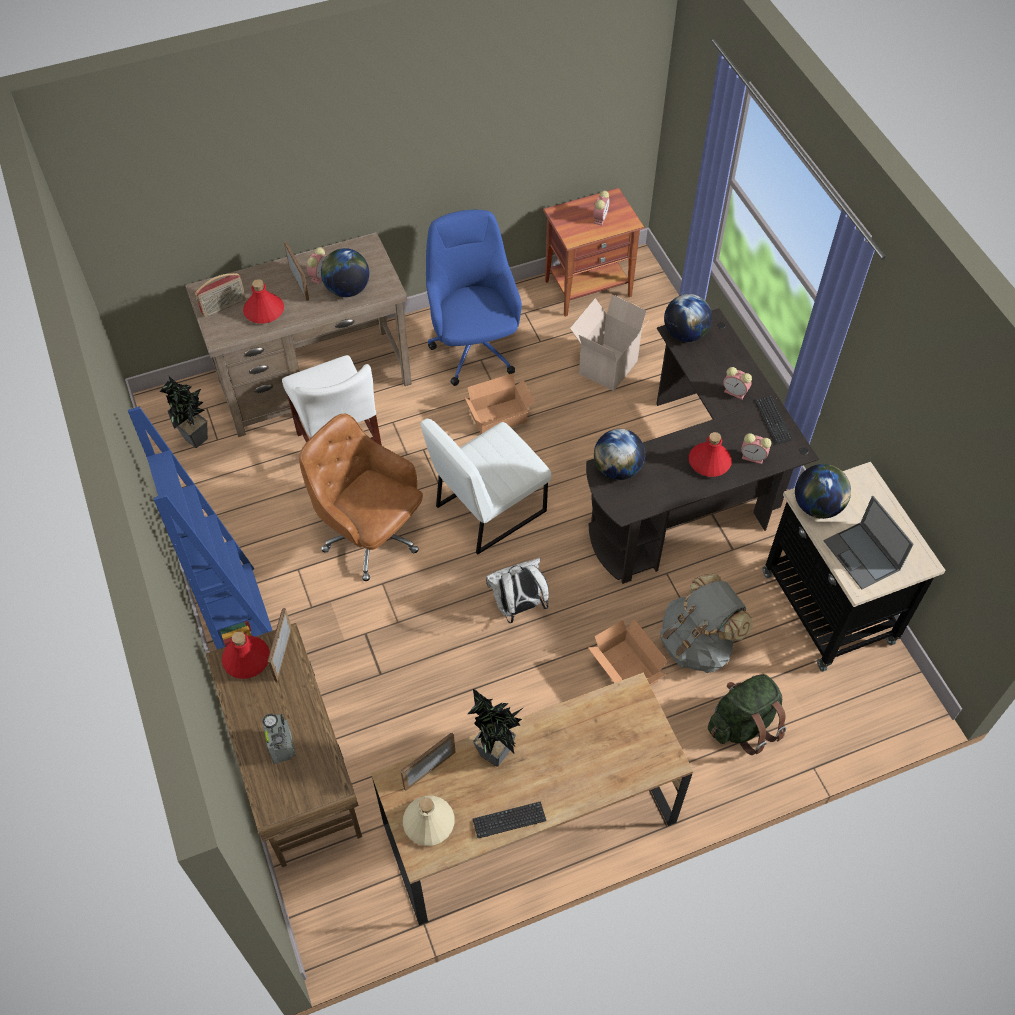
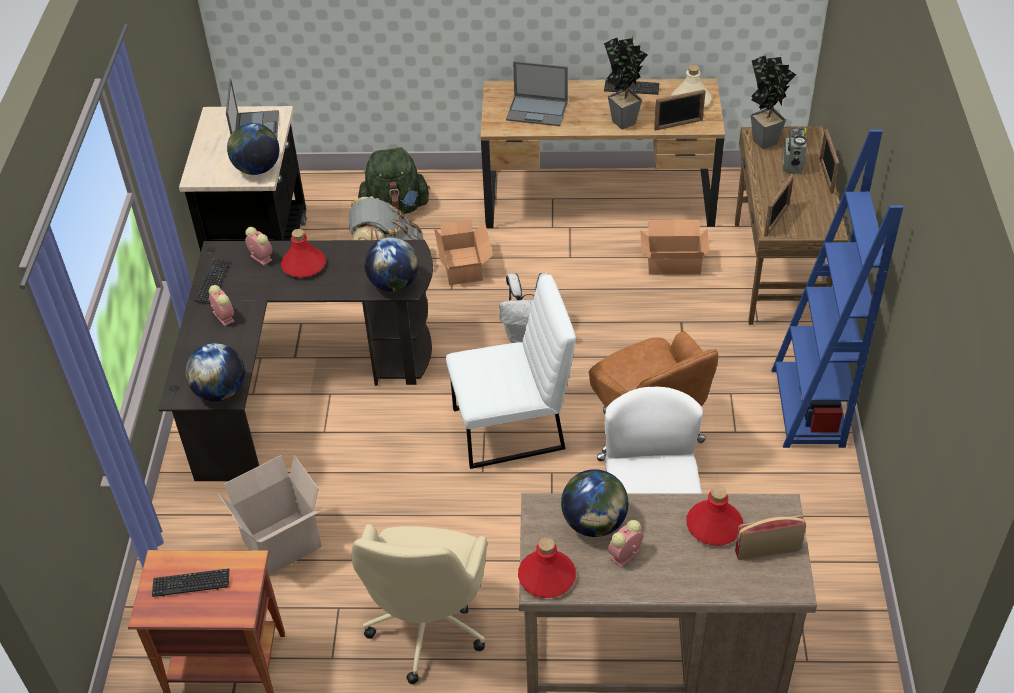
camera: 155 degrees left, 10 degrees down
(197, 442) = (826, 615): potted plant -> potted plant (764, 138)
(246, 659) = (810, 225): red bottle -> red bottle (547, 577)
(299, 283) = (656, 552): picture frame -> picture frame (826, 176)
(473, 350) = (428, 625): blue office chair -> beige office chair
(500, 418) = (444, 522): cardboard box -> cardboard box (672, 261)
(600, 217) = (191, 583): alarm clock -> keyboard
(601, 737) = (538, 111): none -> laptop

